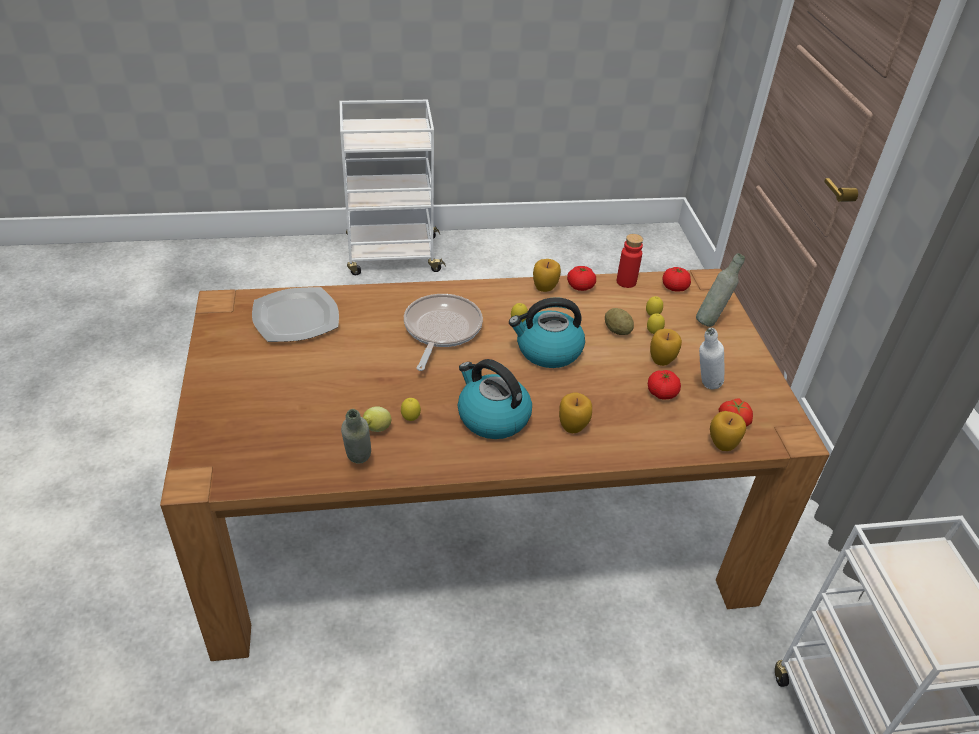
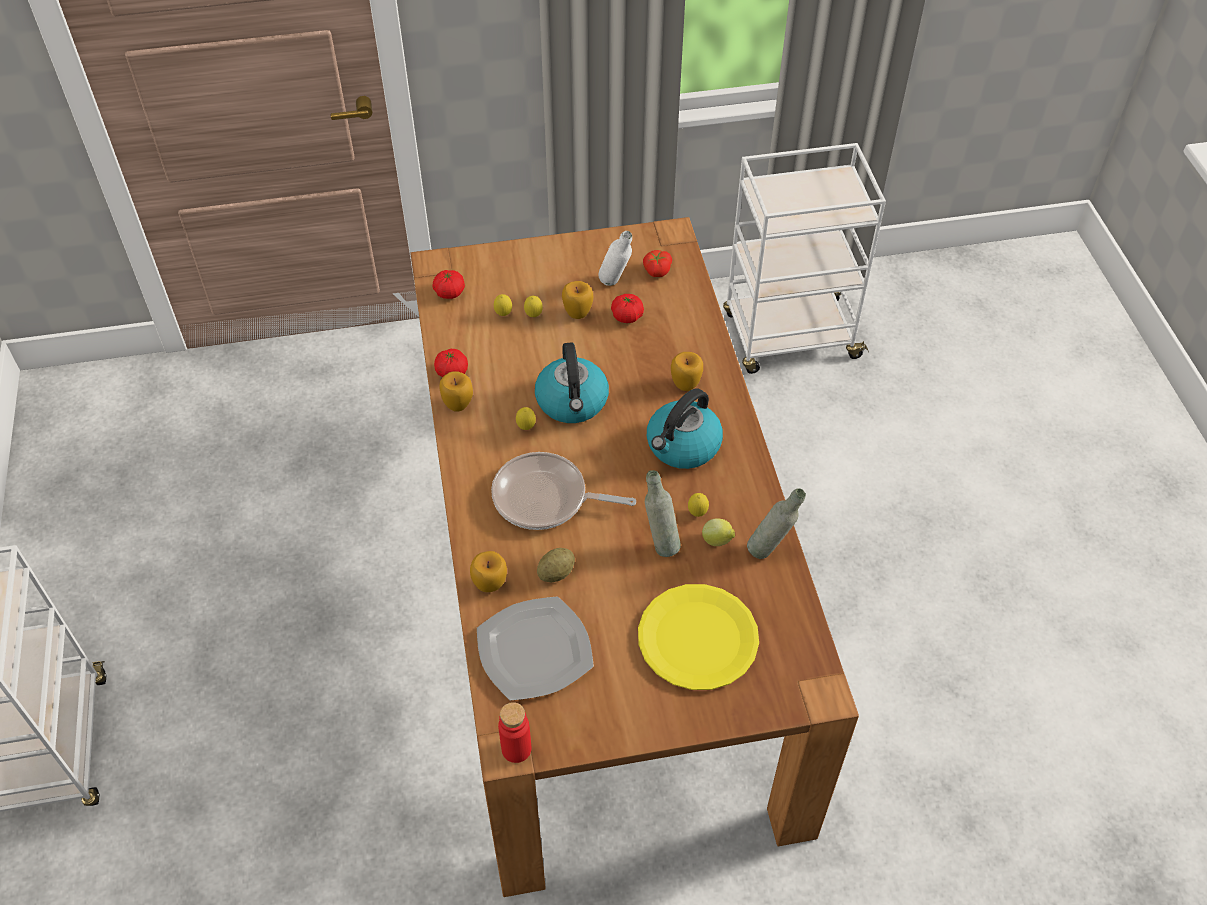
camera: 90 degrees left, 10 degrees up
(277, 406) = (698, 639): none -> yellow plate
(617, 331) = (532, 344): potato -> potato (556, 573)
(626, 282) = (440, 332): red bottle -> red bottle (516, 749)
(711, 321) = (508, 269): grey bottle -> grey bottle (660, 543)
(722, 445) = (690, 282): apple -> apple (490, 585)

